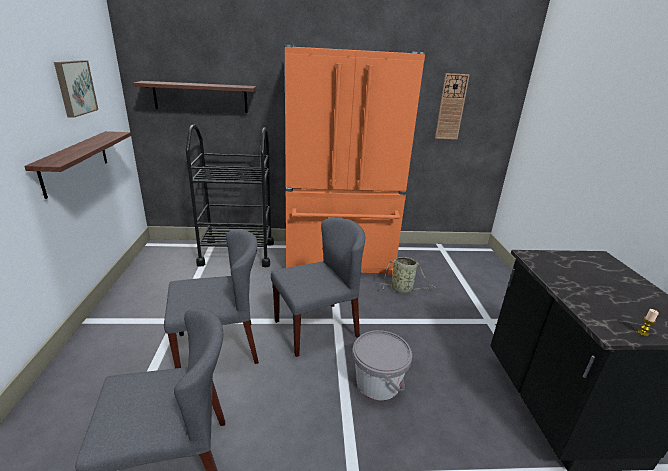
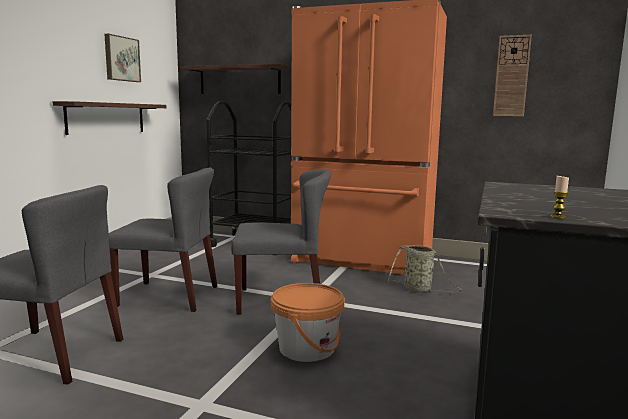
camera: 25 degrees right, 15 degrees down
(378, 382) = (307, 348): grey bucket -> orange bucket

